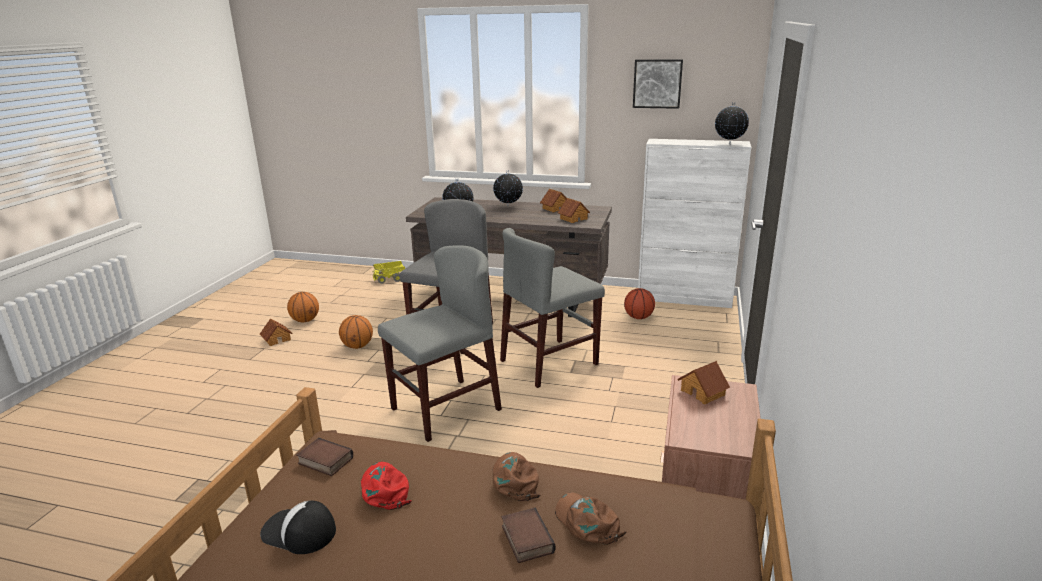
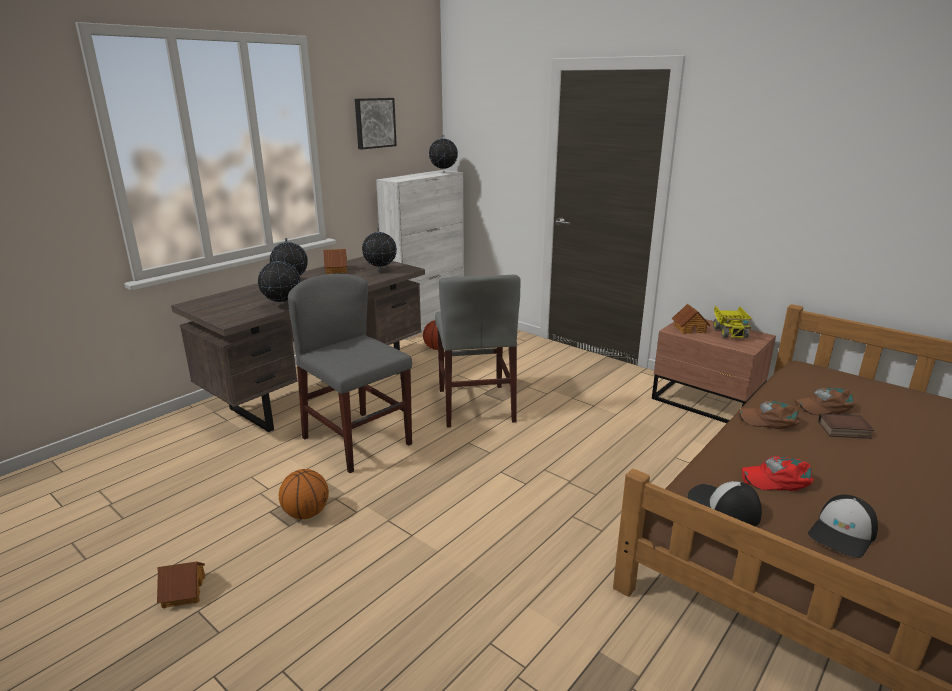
camera: 65 degrees left, 0 degrees up
(305, 320) = (154, 552): basketball -> none
(324, 461) = (723, 507): book -> cap
(390, 279) = (128, 452): toy truck -> toy truck (730, 332)
(445, 409) = (516, 478): grey chair -> none
(573, 219) = (380, 270): toy house -> globe

